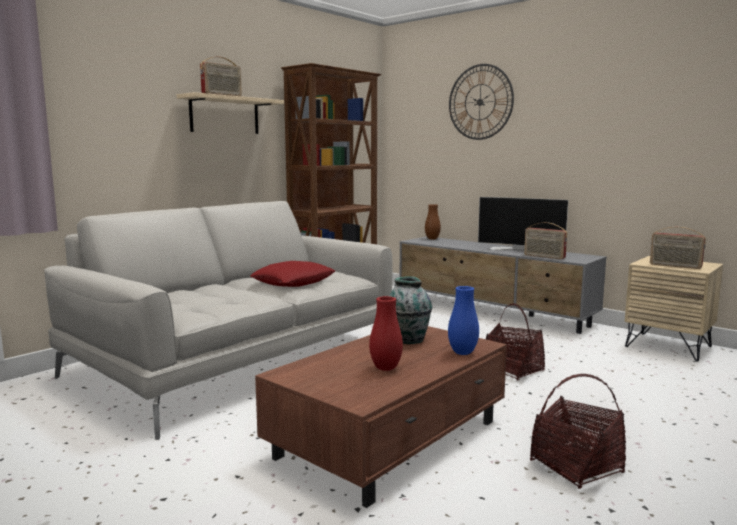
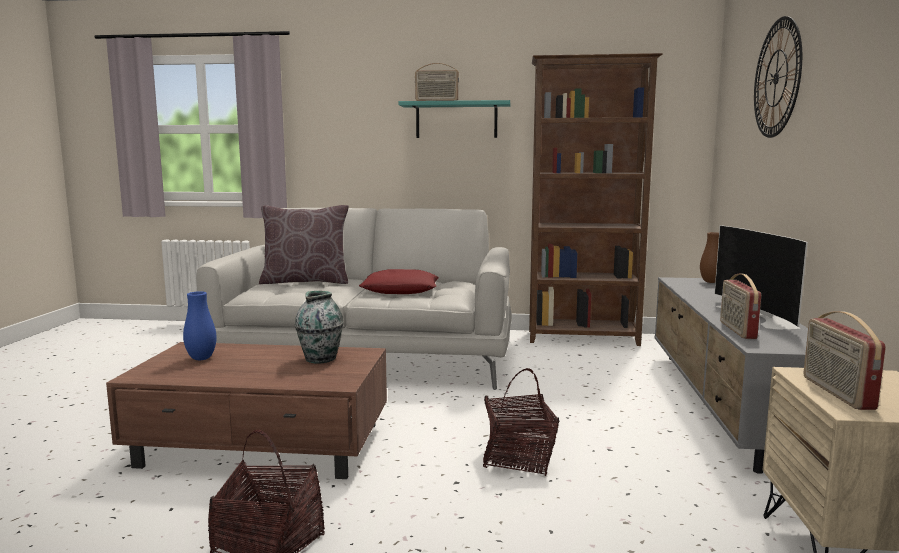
camera: 55 degrees right, 0 degrees up
(182, 296) = (305, 282): none -> brown pillow
(224, 115) = (456, 120): beige shelf -> turquoise shelf
(385, 368) = (226, 367): red vase -> none
(462, 353) = (300, 381): blue vase -> blue vase (201, 358)

